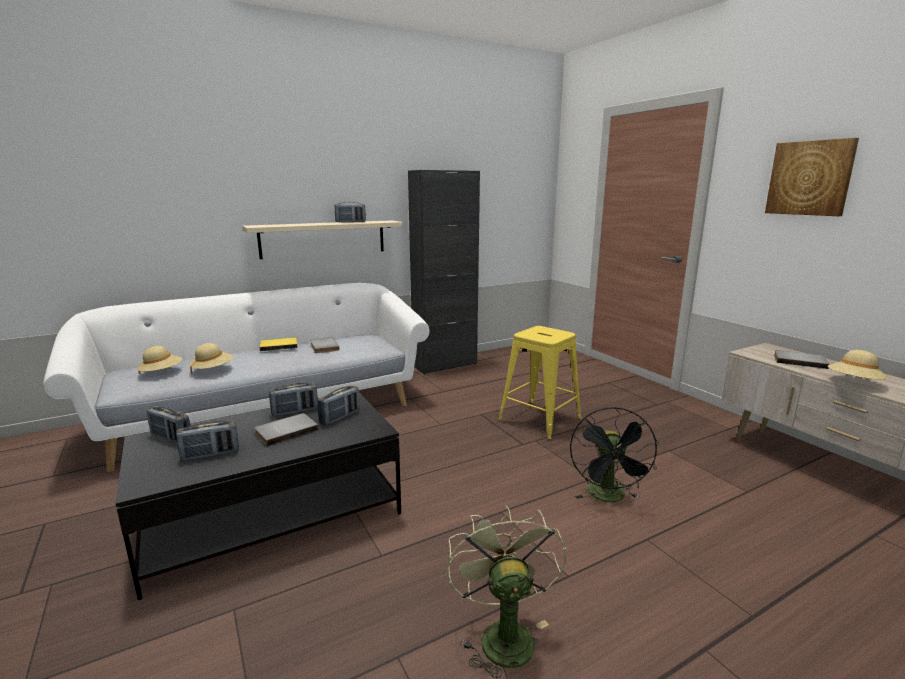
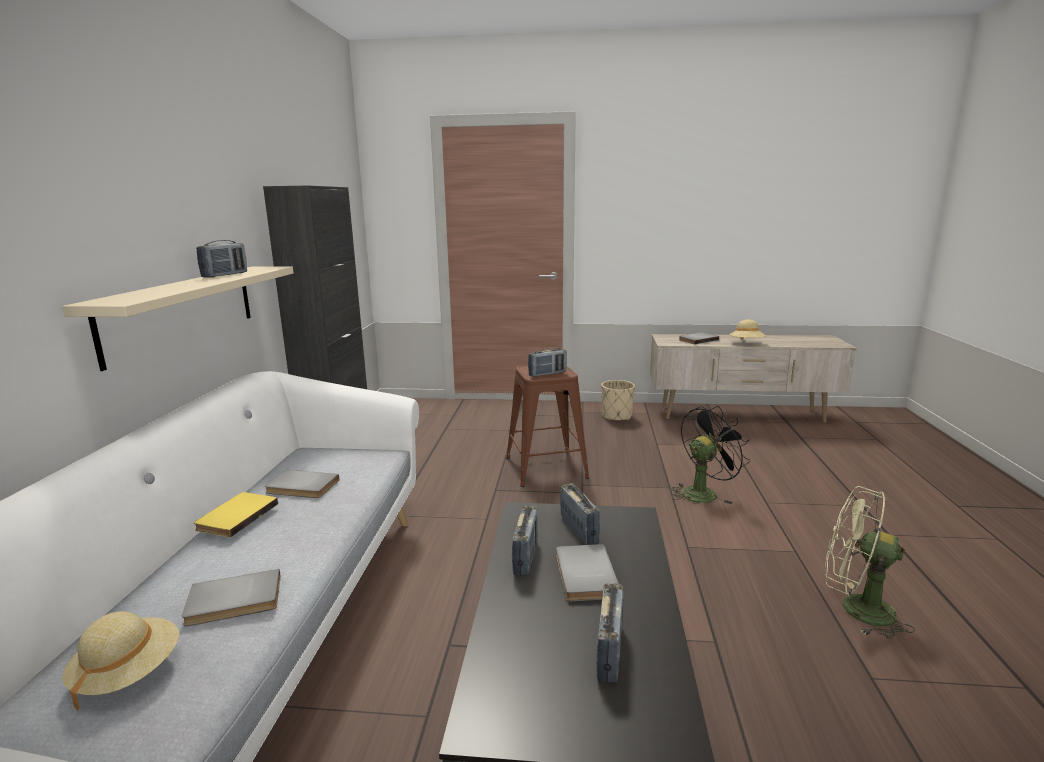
camera: 55 degrees left, 0 degrees up
(171, 438) = (511, 688): radio -> radio (547, 374)
(212, 370) = (234, 602): beige hat -> grey book
(539, 419) = (545, 468): yellow stool -> brown stool
(609, 498) = (703, 492): black fan -> black fan turned 75 degrees counterclockwise
(689, 417) = (617, 416): none -> beige planter
(810, 178) = (664, 196): picture -> none

